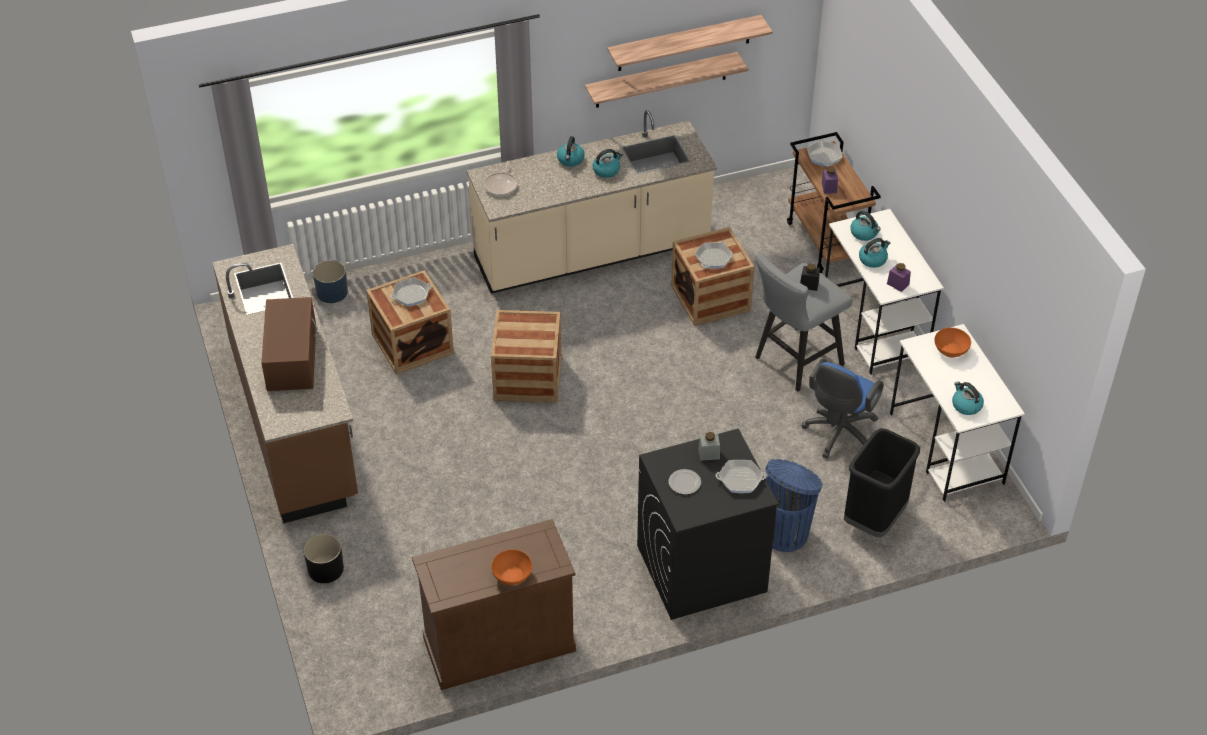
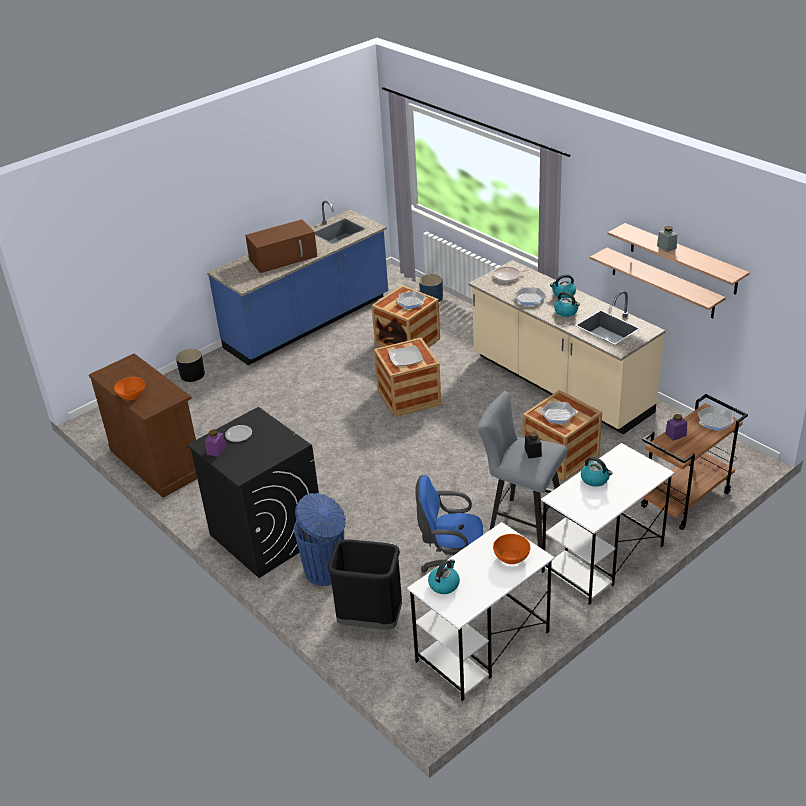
camera: 70 degrees right, 10 degrees down
(295, 422) = (308, 323): brown counter -> blue counter
(527, 335) = (406, 357): none -> plate
(709, 454) = (275, 437): grey jar -> grey jar (666, 247)
(740, 479) = (255, 460): frying pan -> frying pan (530, 299)
(864, 233) = (626, 465): kettle -> none
(898, 284) = (575, 502): purple jar -> purple jar (216, 450)

